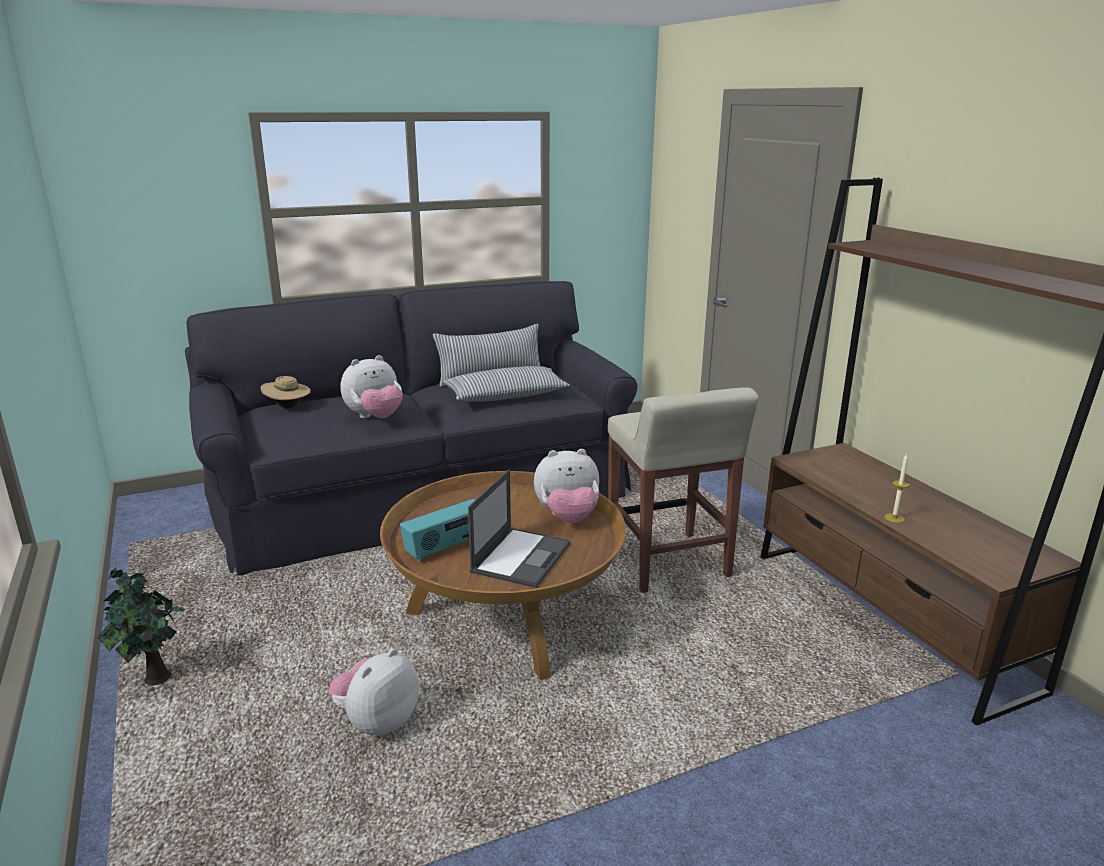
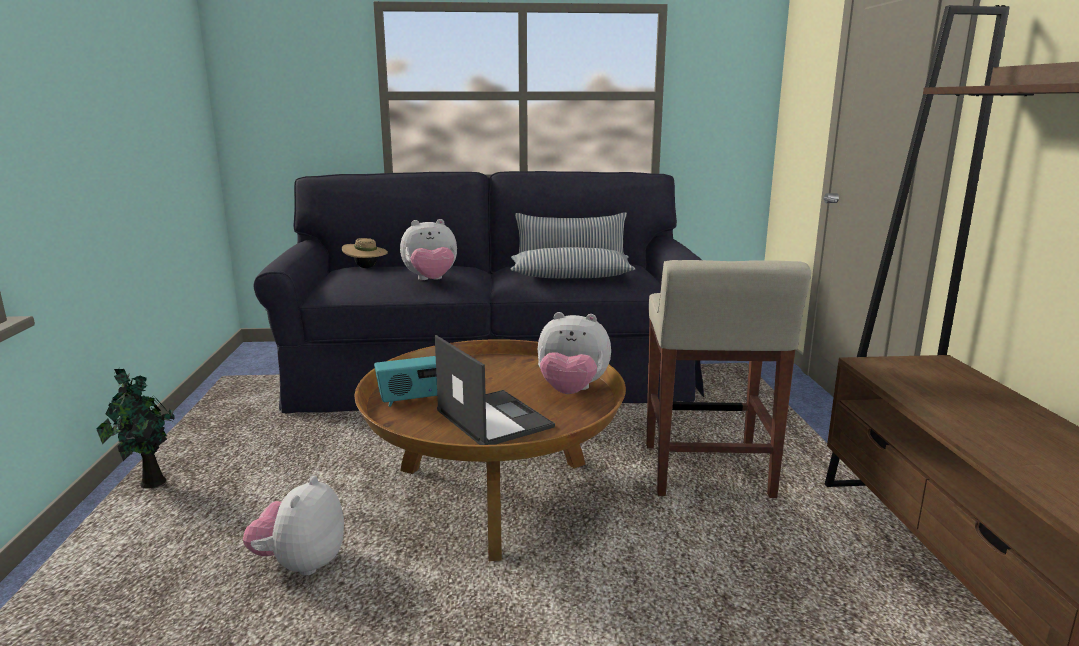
camera: 20 degrees right, 5 degrees down
(377, 722) = (301, 564): plush toy -> plush toy turned 45 degrees counterclockwise
(521, 557) = (492, 418): laptop -> laptop turned 75 degrees counterclockwise
(894, 518) = (973, 438): candle -> none

